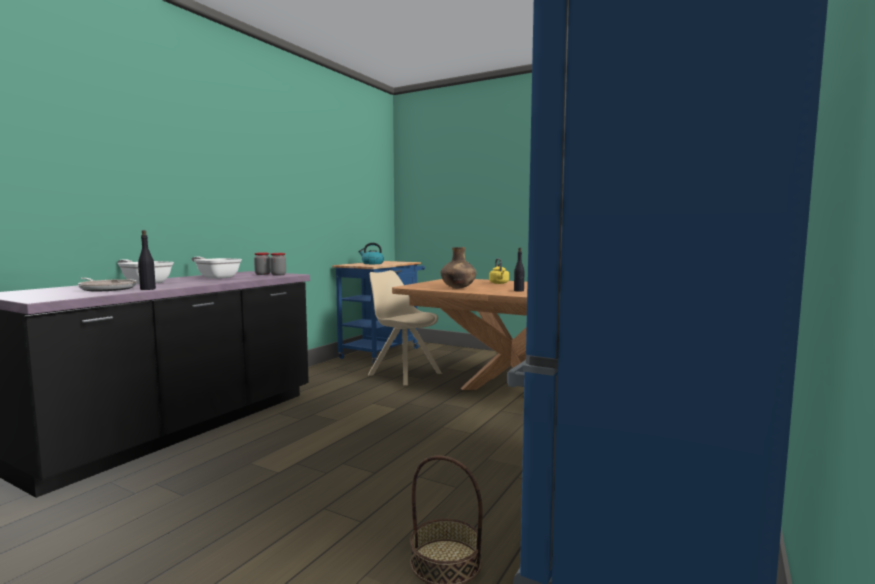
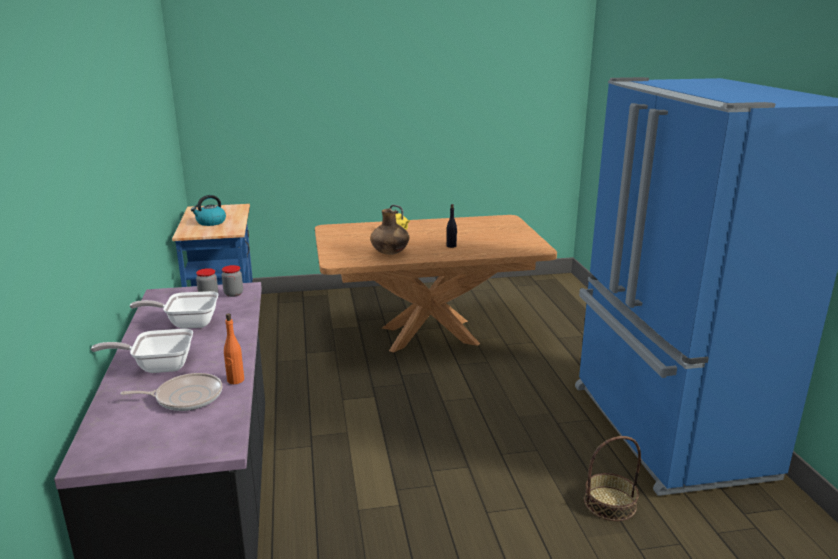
camera: 40 degrees left, 15 degrees up
(147, 289) = (235, 380): black bottle -> orange bottle
(403, 374) = (306, 351): beige chair -> none

